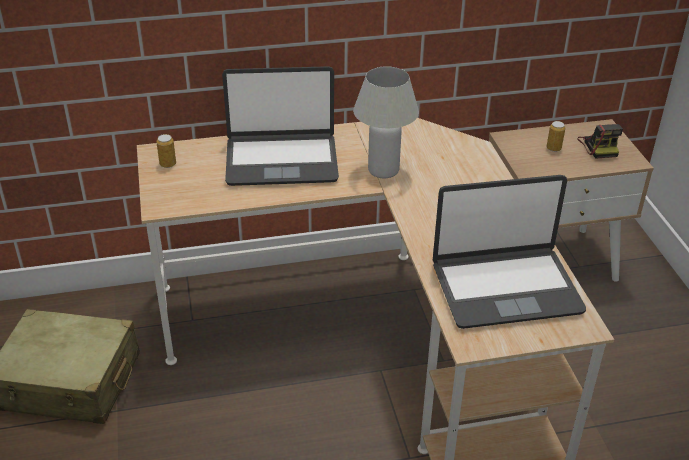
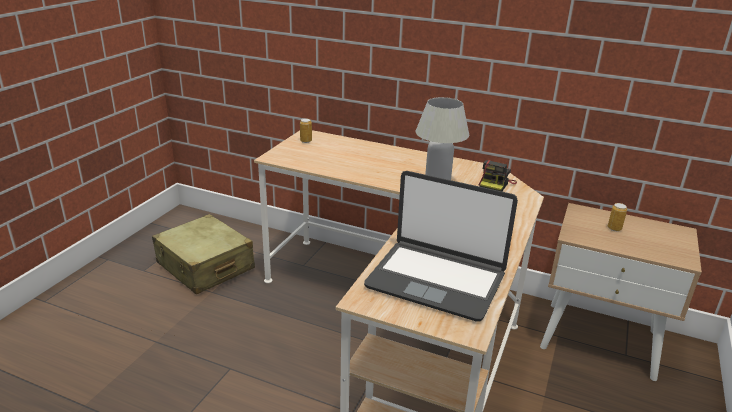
camera: 35 degrees right, 10 degrees down
(281, 160) = (375, 160): laptop -> none
(599, 146) = (660, 240): camera -> camera (496, 185)

